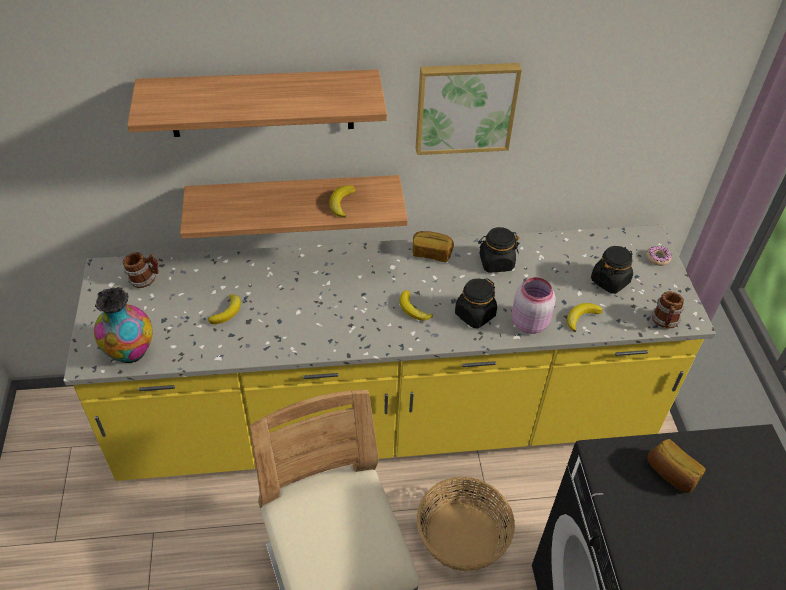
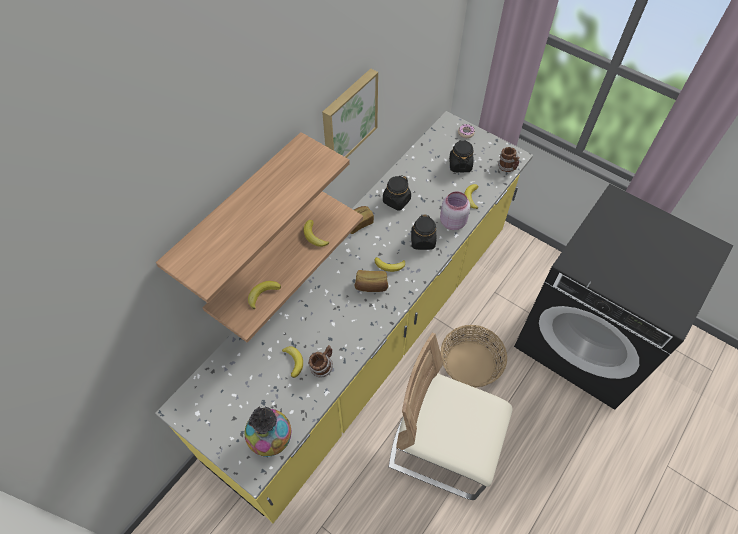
camera: 45 degrees left, 10 degrees up
(145, 280) = (215, 390): mug -> mug (322, 366)
(239, 212) = (263, 294): none -> banana
(670, 474) = (603, 245): bread -> bread (371, 286)

